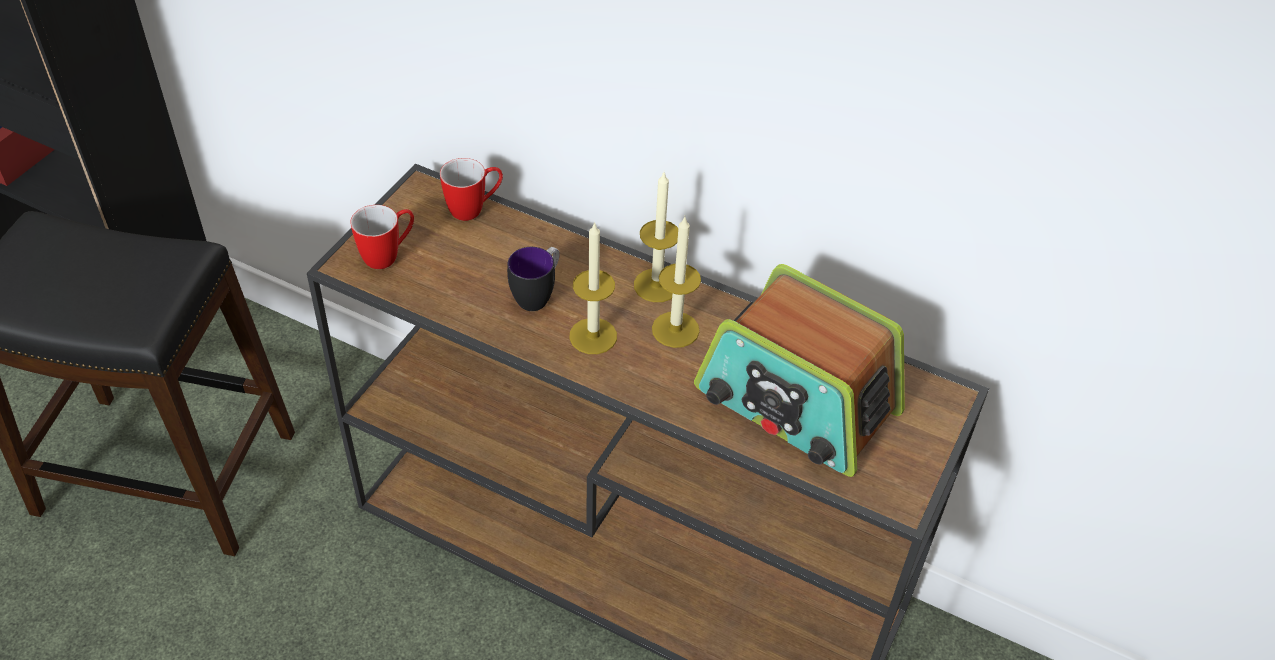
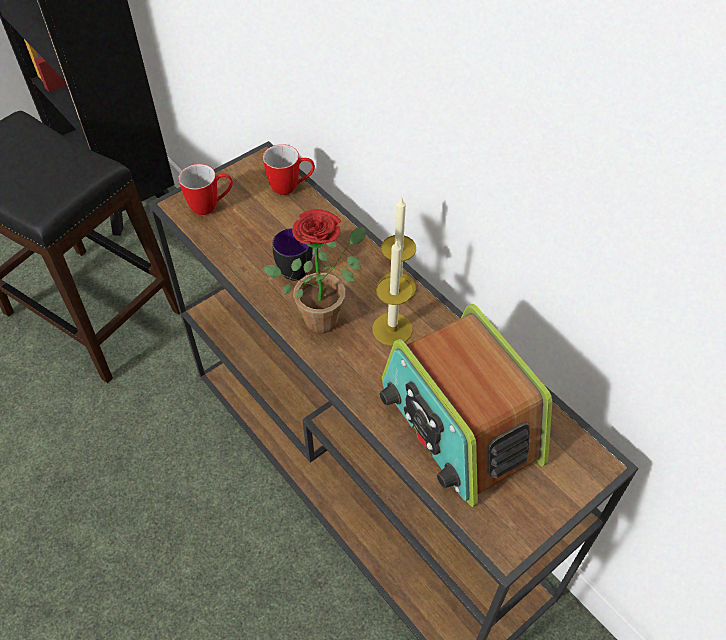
camera: 25 degrees right, 5 degrees up
(593, 336) = (325, 314): candle -> potted plant

